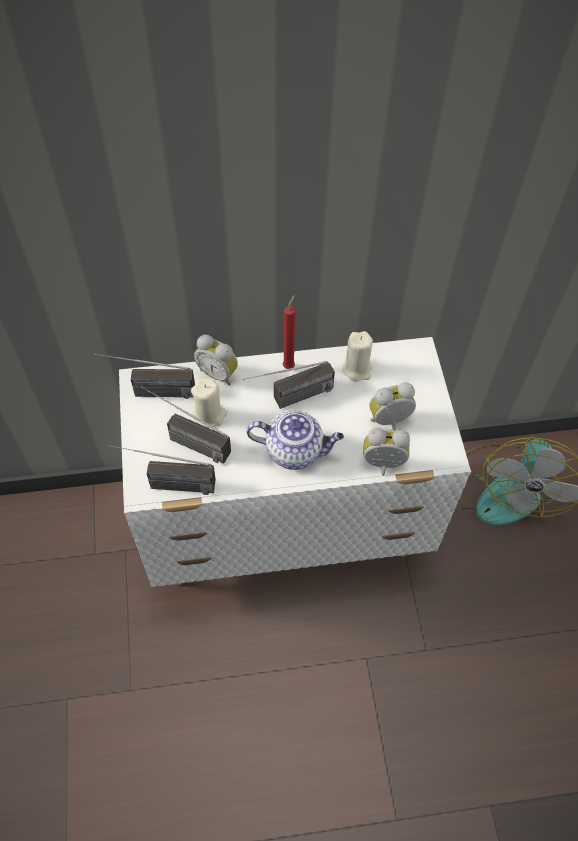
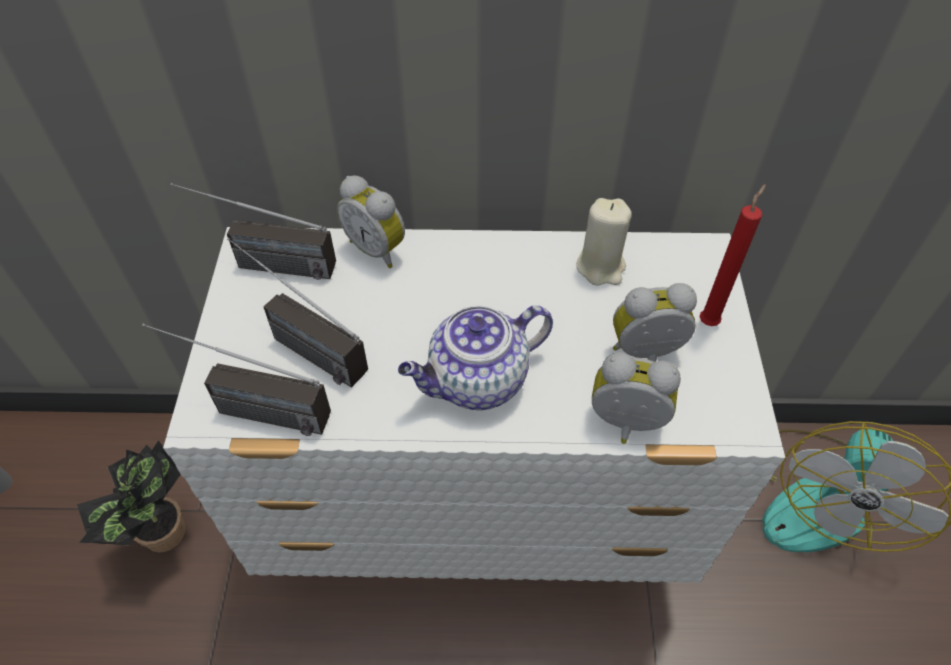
camera: 10 degrees right, 5 degrees down
(76, 575) = (165, 539): none -> potted plant
(209, 415) = (347, 308): beige candle -> none
(289, 365) = (492, 250): red candle -> red candle (709, 321)
(289, 400) = (482, 301): radio -> none
(295, 450) = (476, 382): teapot -> teapot turned 135 degrees clockwise

